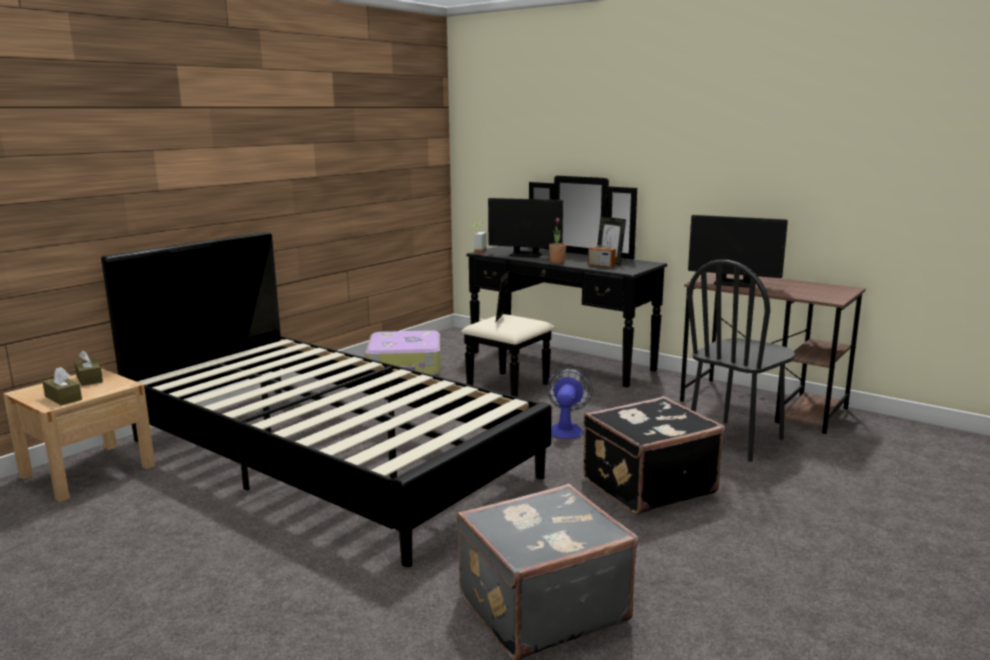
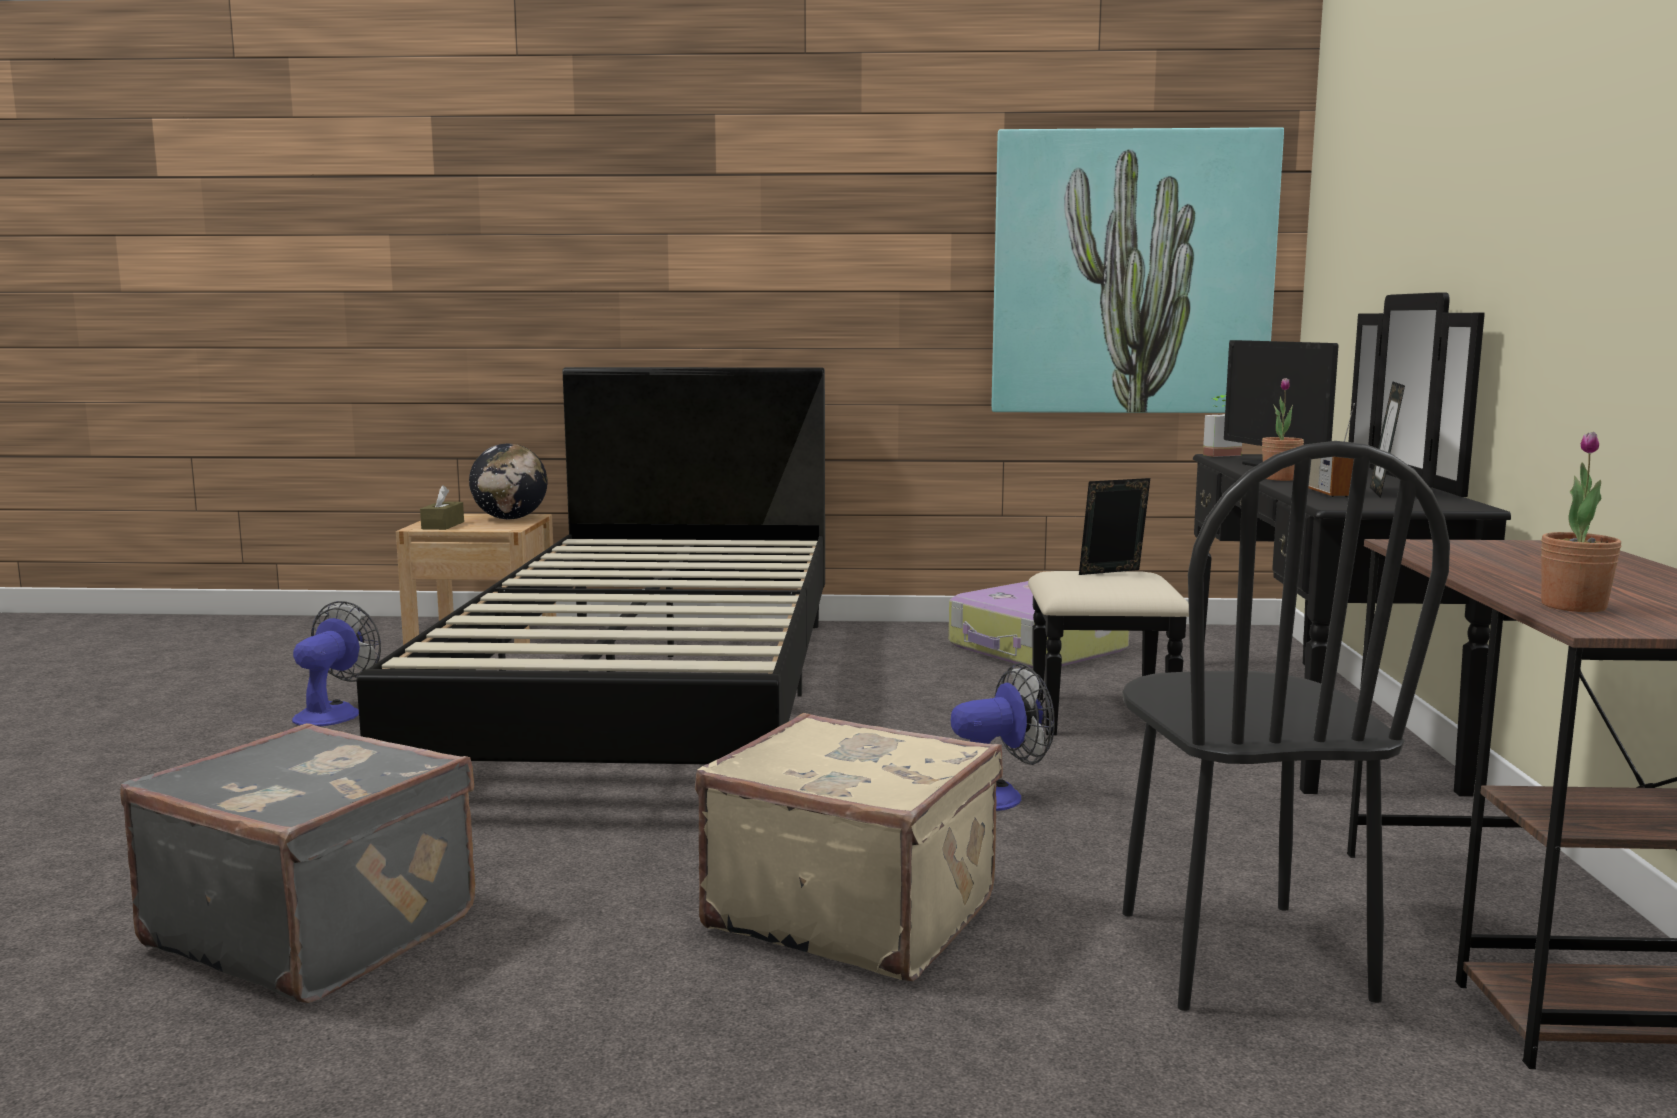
camera: 55 degrees right, 5 degrees down
(89, 379) = (510, 519): brown tissue box -> globe
(175, 550) = (334, 713): none -> fan
(392, 161) = (1131, 274): none -> picture
(646, 485) = (853, 911): black suitcase -> beige suitcase
(733, 283) = (1488, 558): monitor -> none
(735, 440) = (1240, 954): black chair -> black chair turned 105 degrees counterclockwise
(808, 295) = (1573, 606): none -> potted plant

